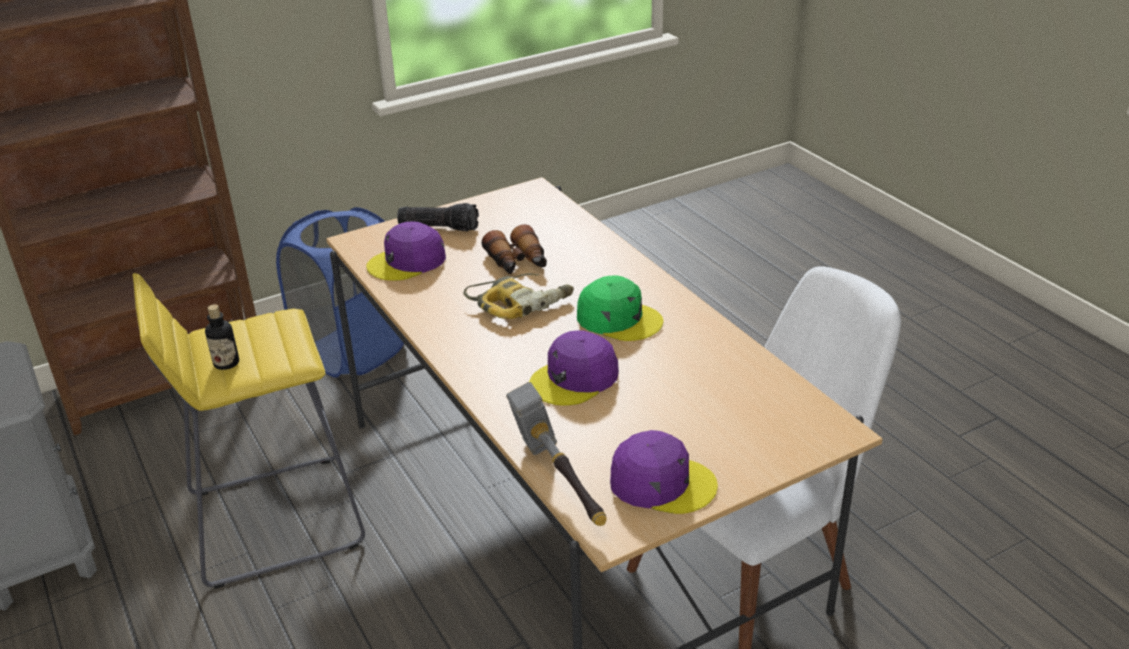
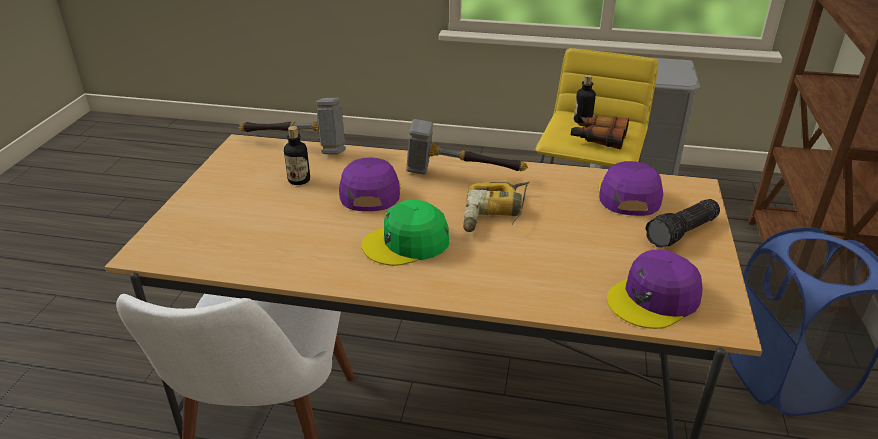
camera: 130 degrees right, 0 degrees up
(479, 347) = (460, 176): none -> hammer
(518, 263) = (562, 241): binoculars -> binoculars (598, 138)
(617, 432) = (299, 180): none -> bottle
(661, 482) = (239, 172): purple cap -> purple cap (654, 299)

